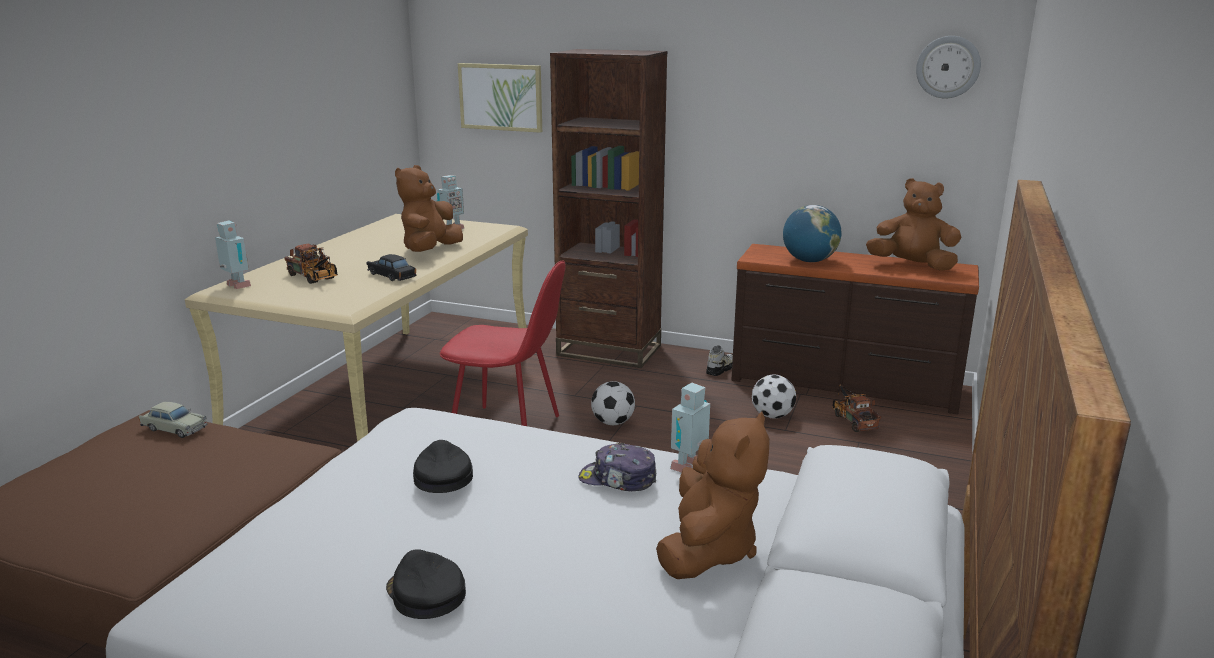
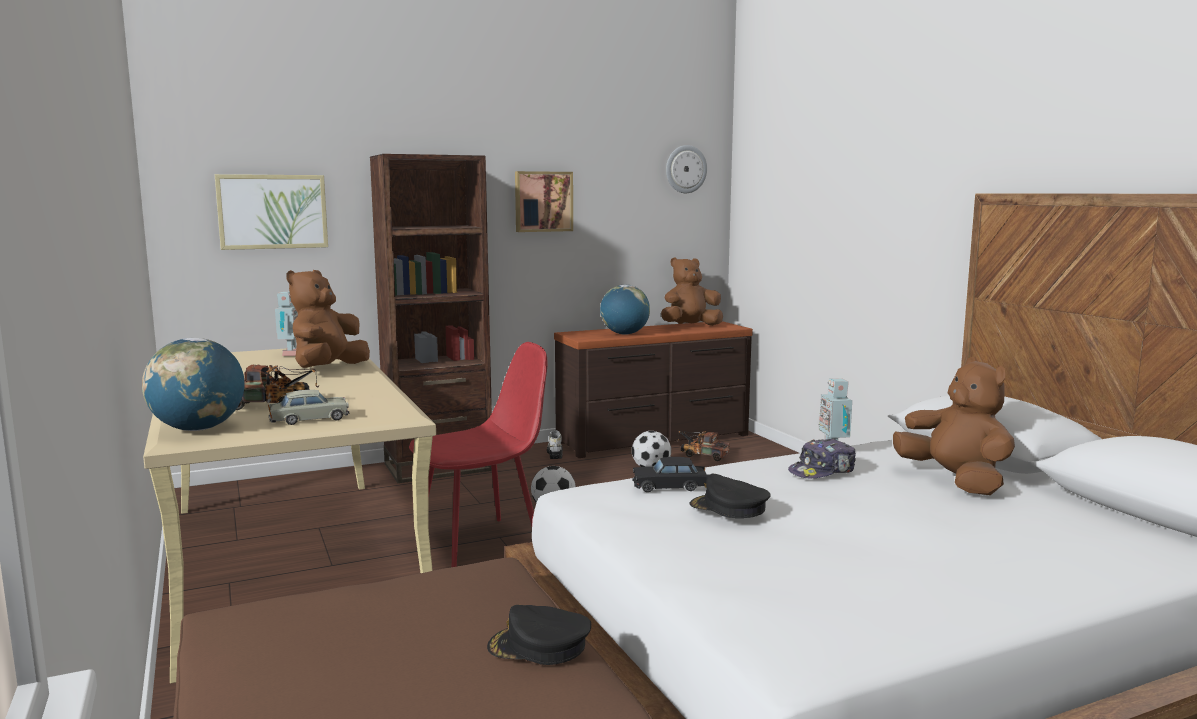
camera: 45 degrees left, 10 degrees down
(174, 428) = (301, 604): beige toy car -> beige toy car (309, 419)
(237, 286) = (198, 429): toy robot -> globe
(392, 276) = (357, 389): black toy car -> black toy car (670, 487)
(425, 593) = (912, 562): black cap -> black cap (539, 646)
(430, 251) = (328, 369): brown plush toy -> brown plush toy turned 45 degrees clockwise
(752, 100) = (543, 201): none -> picture

